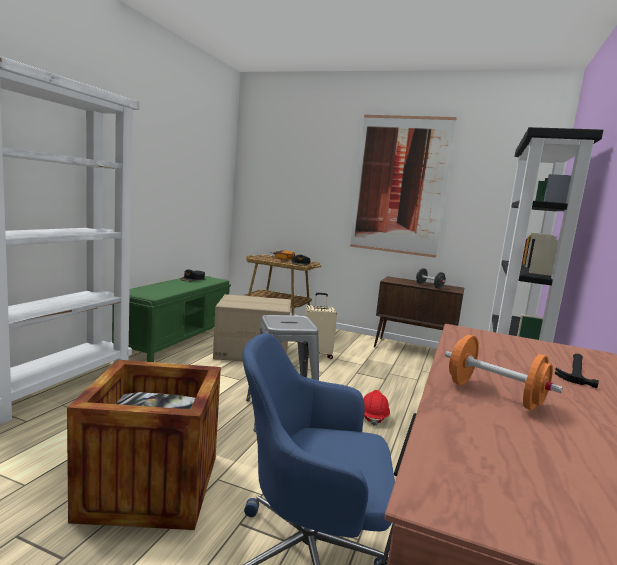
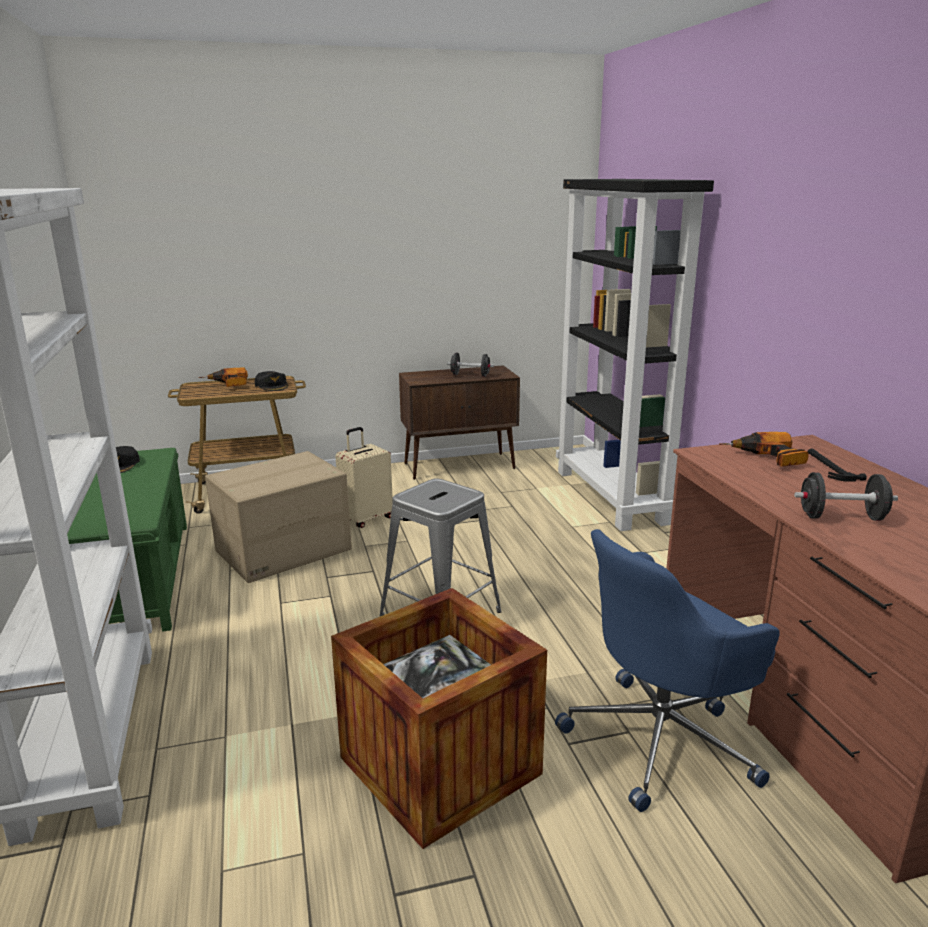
camera: 35 degrees left, 10 degrees up
(373, 417) = (530, 573): red hard hat -> none
(400, 185) = (394, 234): picture -> none
(494, 395) = (841, 517): orange dumbbell -> black dumbbell
(518, 349) = (767, 459): none -> power drill

